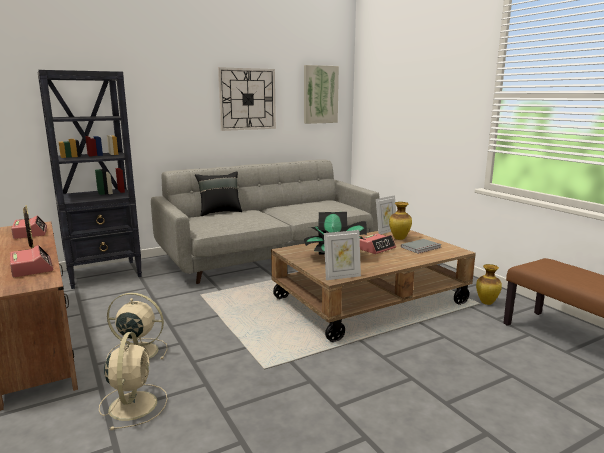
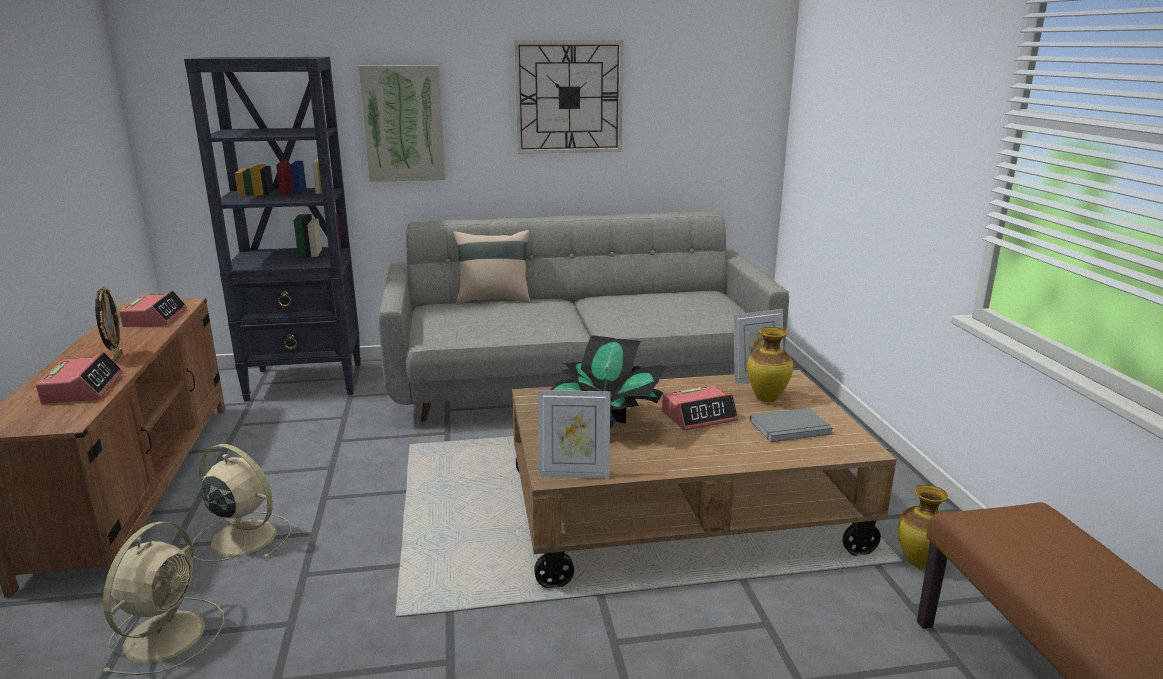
camera: 20 degrees right, 5 degrees up
(219, 212) = (493, 299): black pillow -> beige pillow
(320, 94) = (718, 87): picture -> picture (403, 123)

